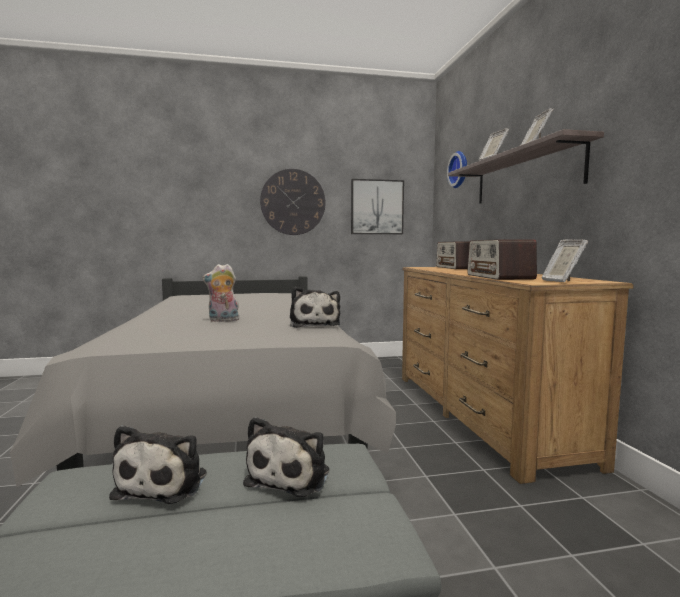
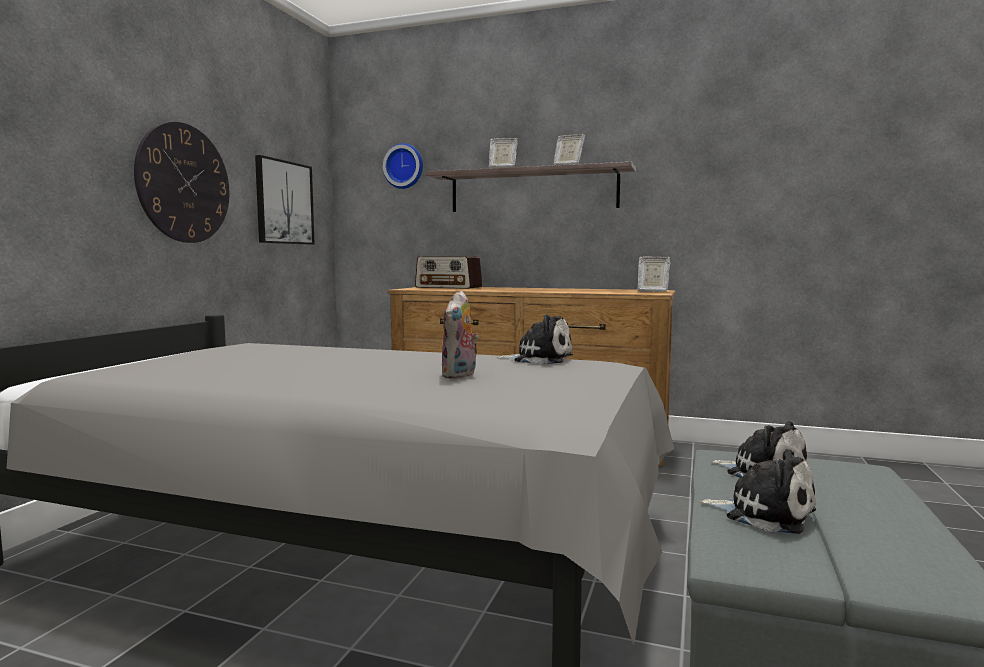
camera: 60 degrees left, 0 degrees up
(499, 277) = (590, 292): radio -> none

